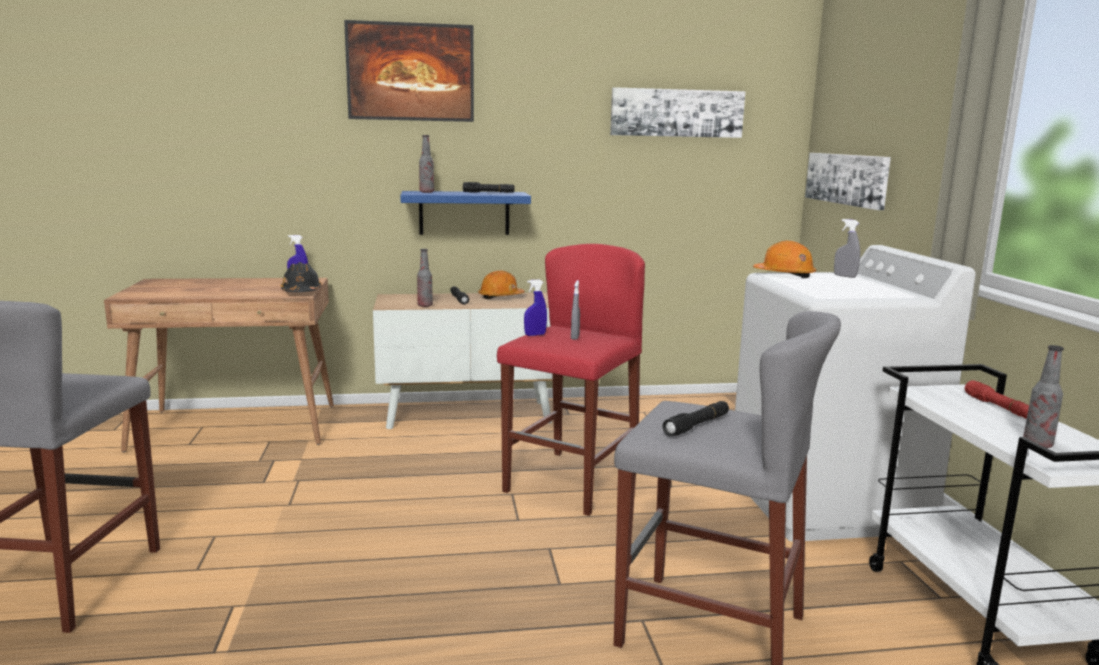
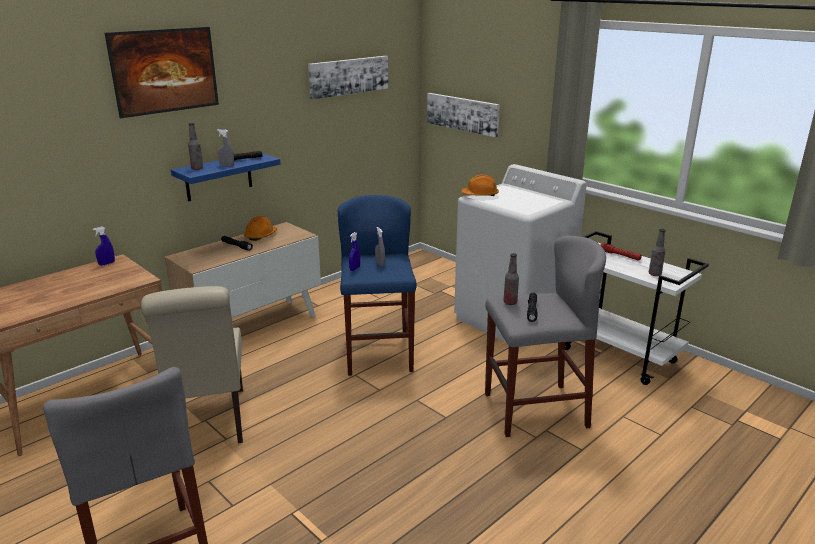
camera: 35 degrees left, 10 degrees up
(297, 484) = (209, 423): none -> beige chair
(301, 292) = (139, 276): black hard hat -> none
(425, 305) = (224, 259): bottle -> bottle (510, 303)
(571, 482) = (378, 354): red stool -> blue stool
(845, 276) = (507, 189): grey spray bottle -> grey spray bottle (227, 165)

